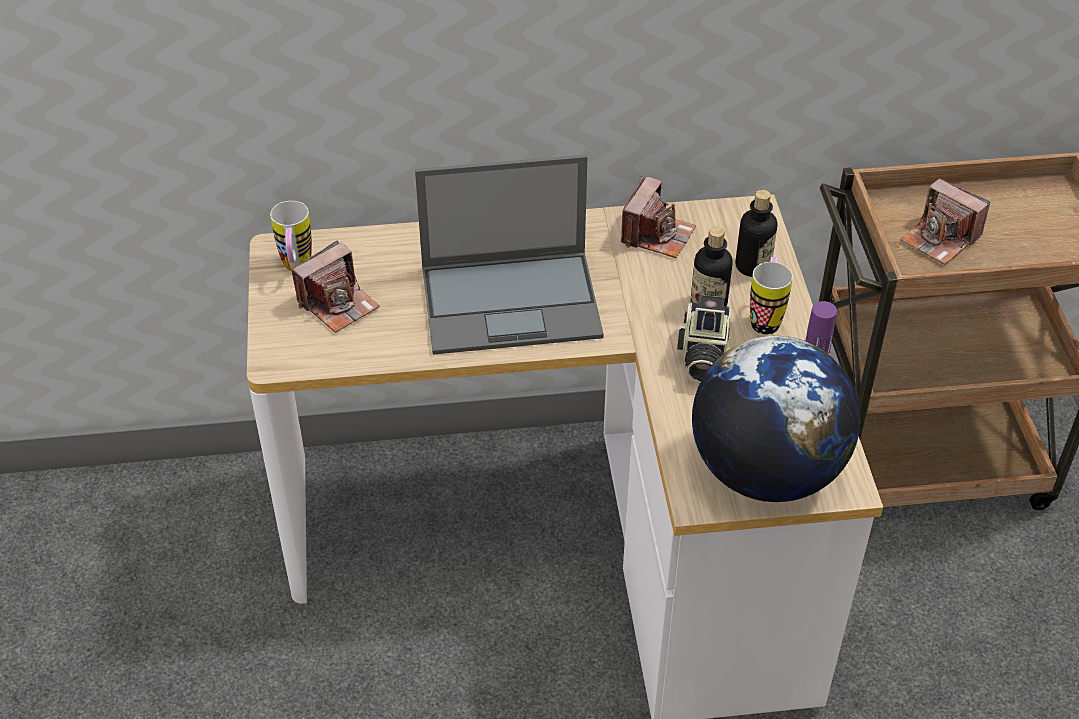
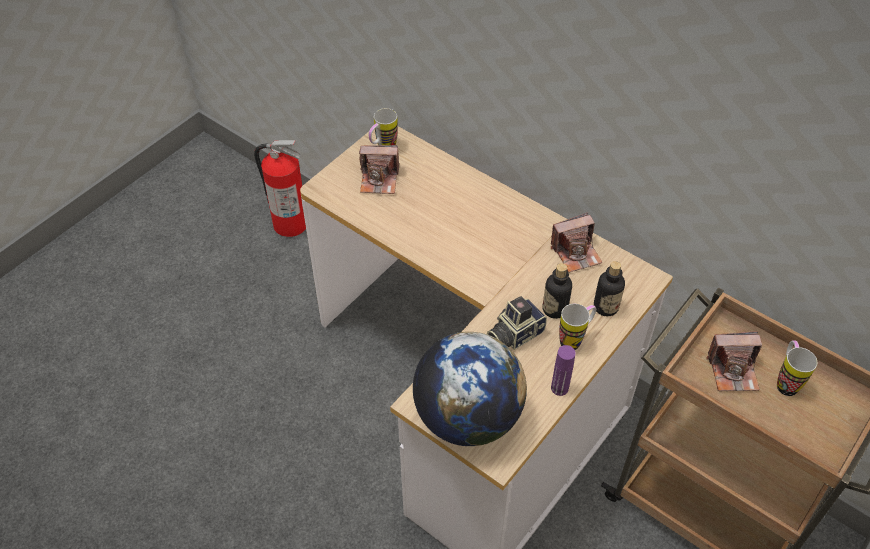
camera: 45 degrees right, 5 degrees up
(103, 517) = (290, 223): none -> fire extinguisher
(513, 301) = (459, 236): laptop -> none
(940, 239) = (733, 371): camera -> camera turned 90 degrees counterclockwise
(989, 216) = (785, 381): none -> mug

